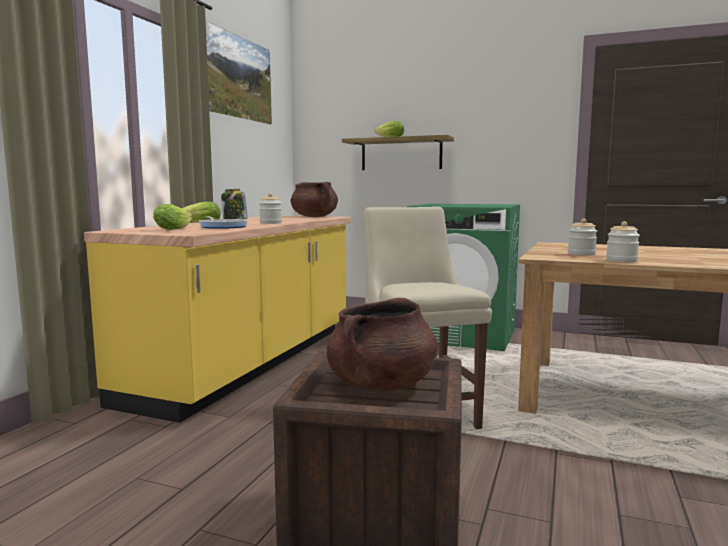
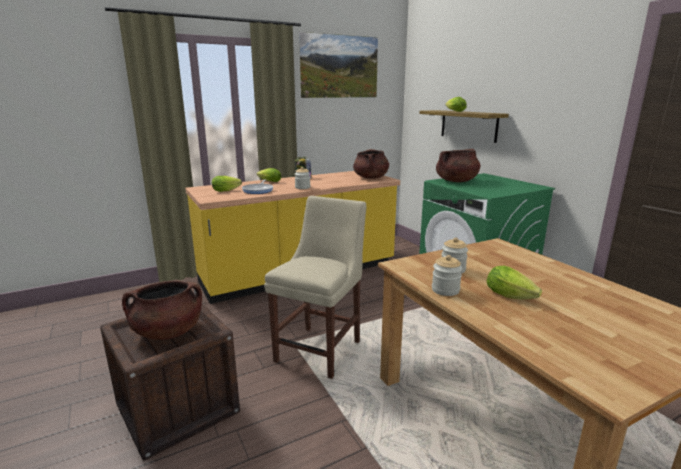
camera: 40 degrees right, 10 degrees up
(436, 205) = (456, 181): none -> brown cooking pot
(663, 257) = (512, 296): none -> lettuce

